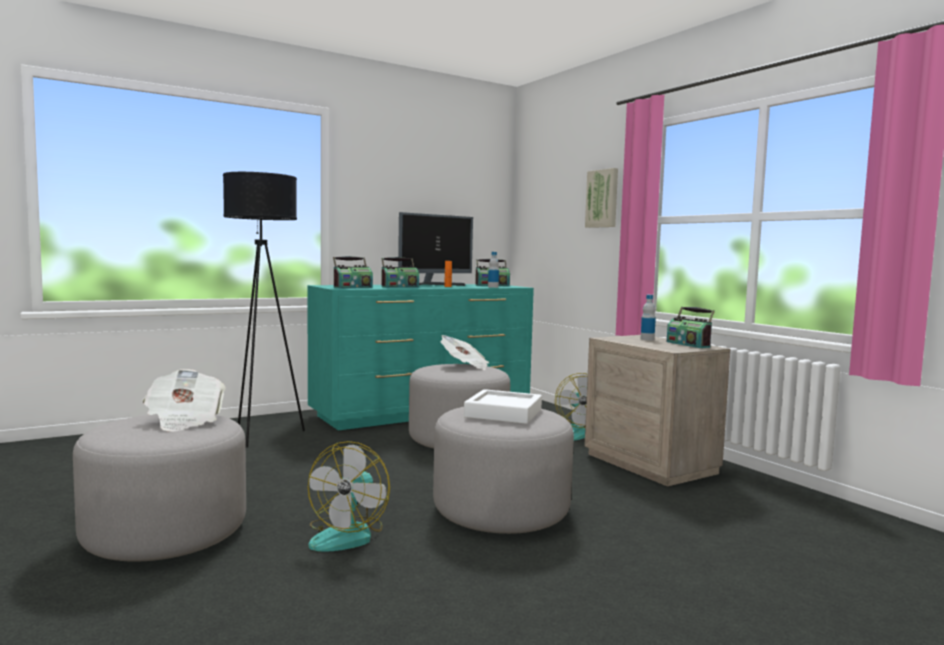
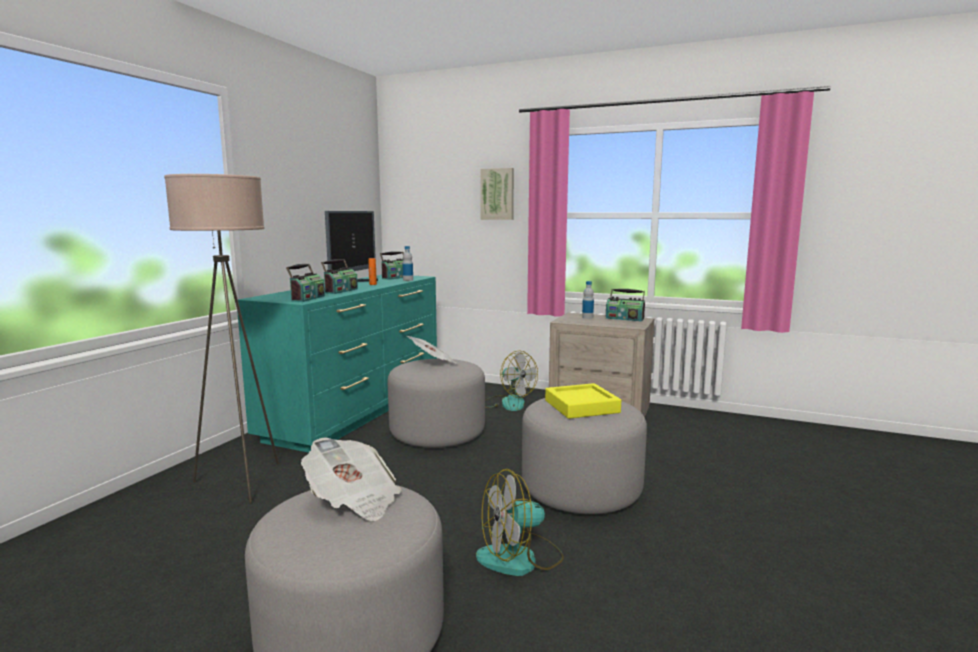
camera: 35 degrees left, 5 degrees up
(263, 435) = (241, 482): black floor lamp -> beige floor lamp
(348, 534) = (520, 558): fan -> fan turned 90 degrees clockwise
(503, 413) = (581, 406): white tray -> yellow tray

